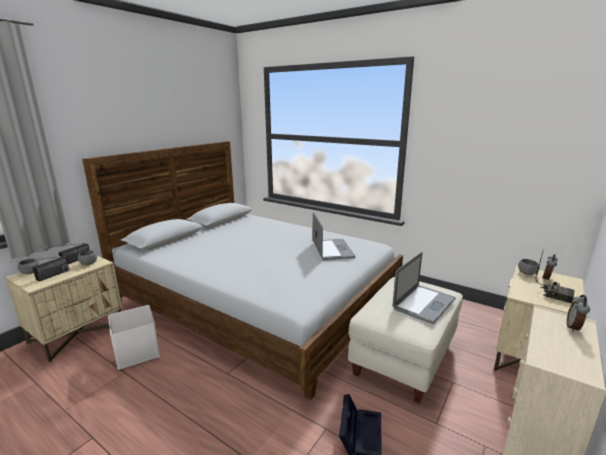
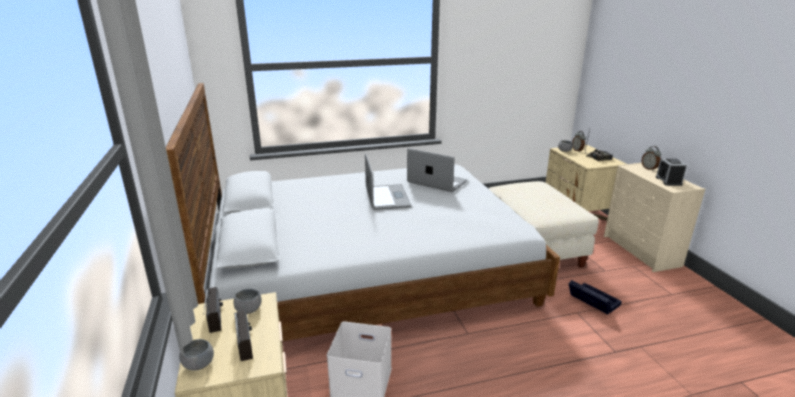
camera: 50 degrees left, 5 degrees up
(424, 303) = (548, 195): laptop -> laptop (387, 197)
(562, 351) = (668, 181): none -> alarm clock

